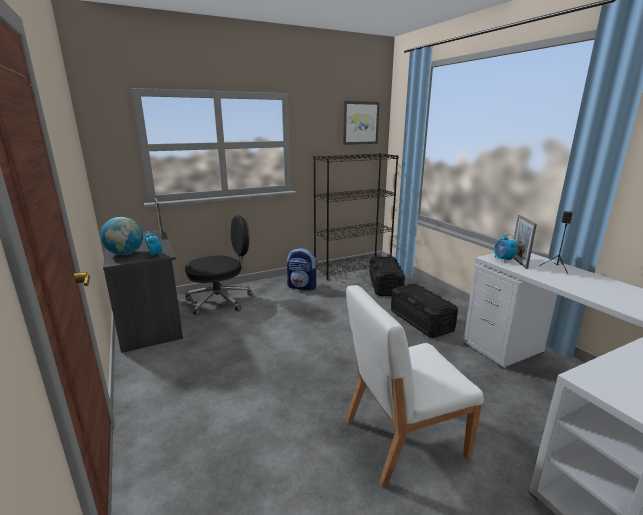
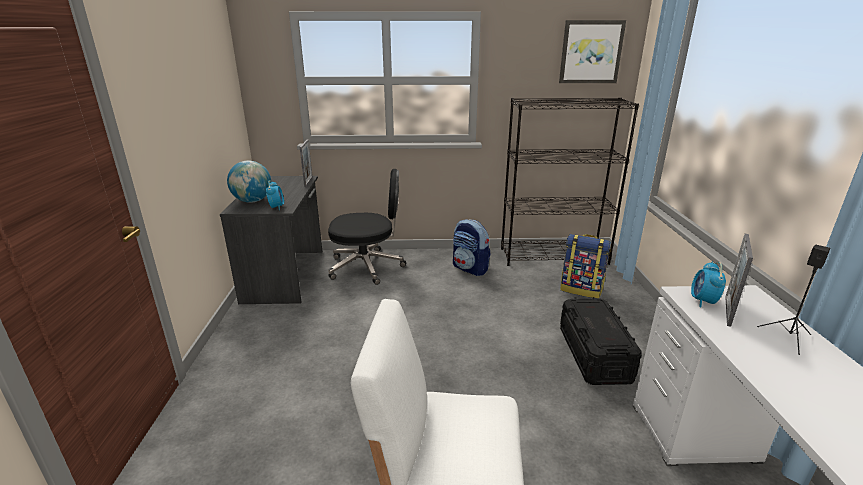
camera: 25 degrees right, 5 degrees up
(385, 285) = (581, 289): black storage box -> backpack

